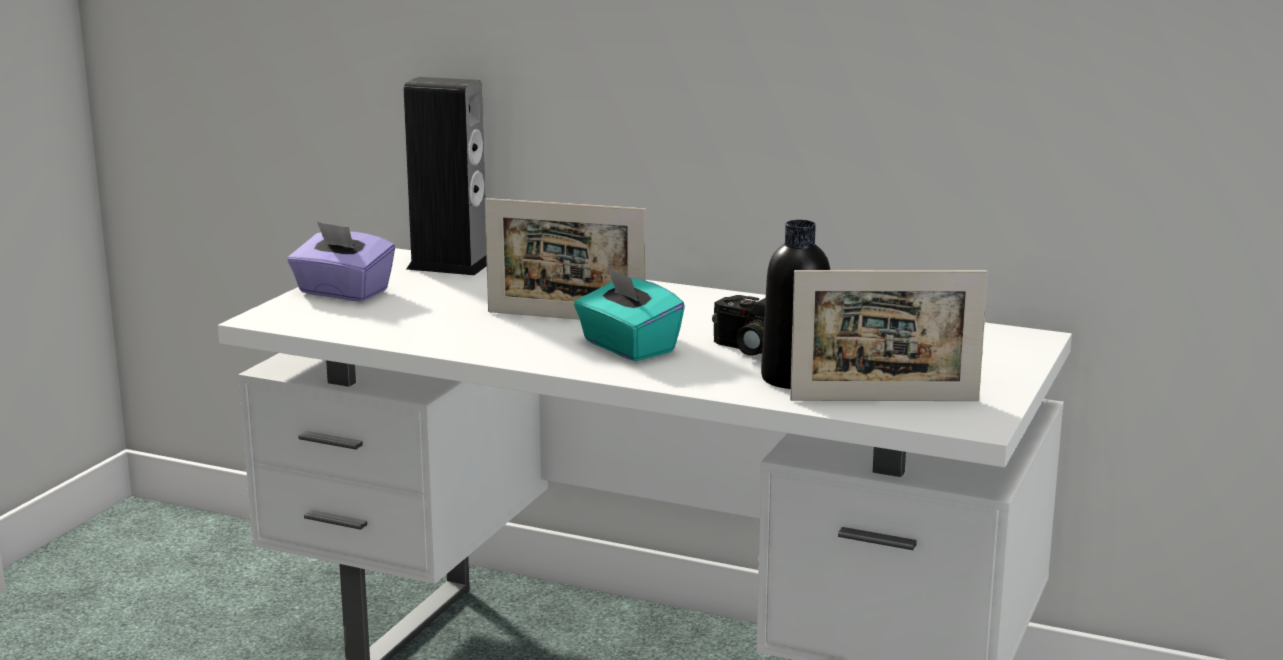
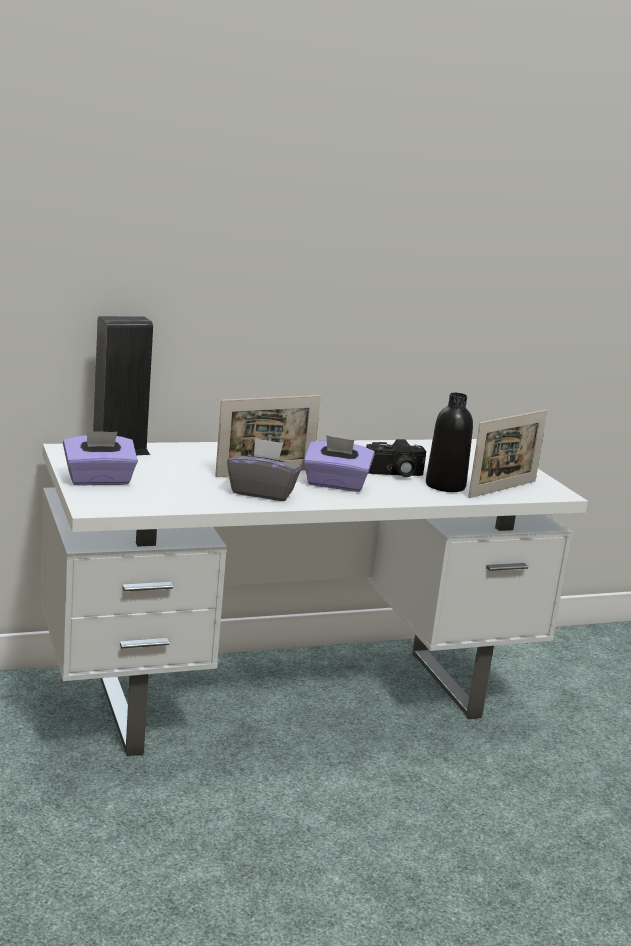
camera: 45 degrees left, 0 degrees up
(501, 339) = (262, 492): none -> grey tissue box
(628, 347) = (336, 484): turquoise tissue box -> purple tissue box

